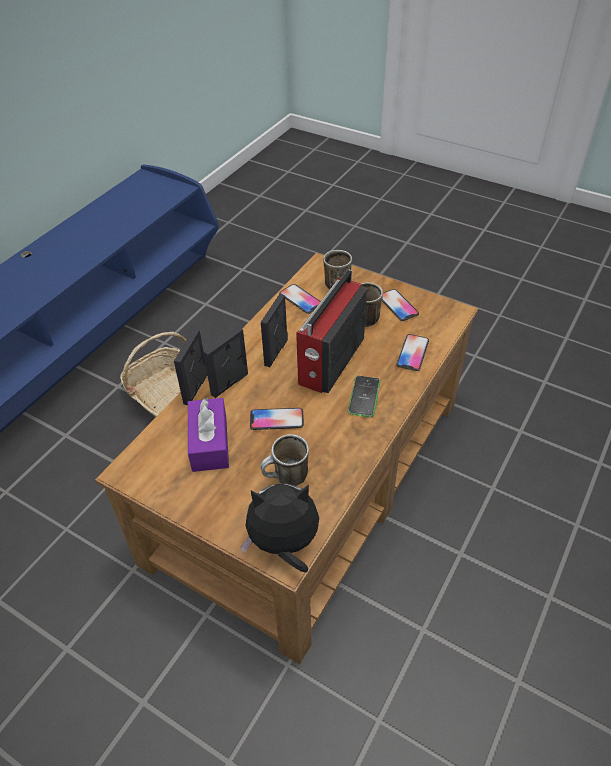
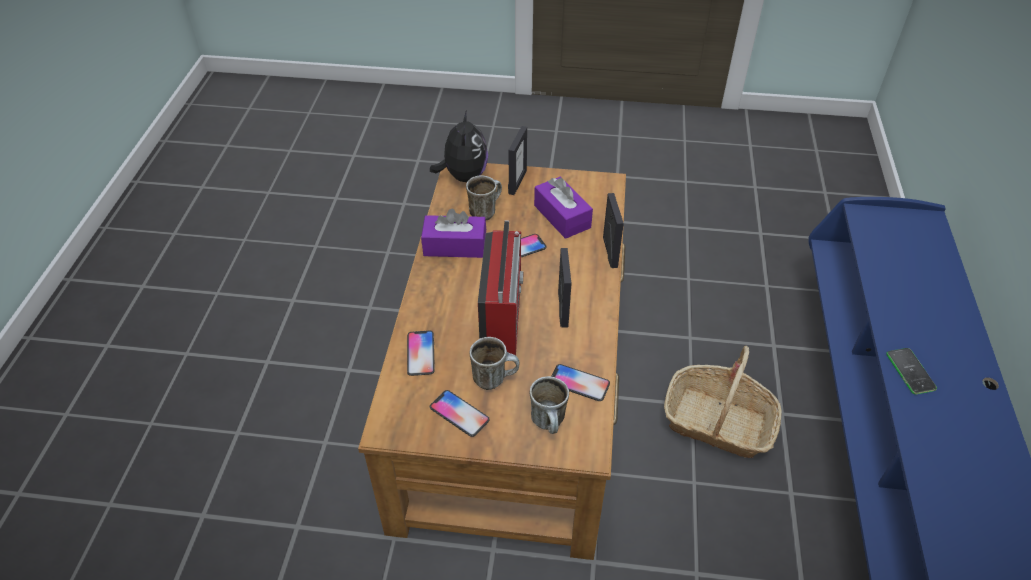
camera: 155 degrees right, 0 degrees up
(230, 384) = (583, 265): picture frame -> picture frame (517, 182)
(284, 545) = (463, 176): plush toy -> plush toy turned 60 degrees counterclockwise
(340, 445) = (455, 246): none -> purple tissue box
(364, 397) = (452, 292): phone -> phone (910, 371)

